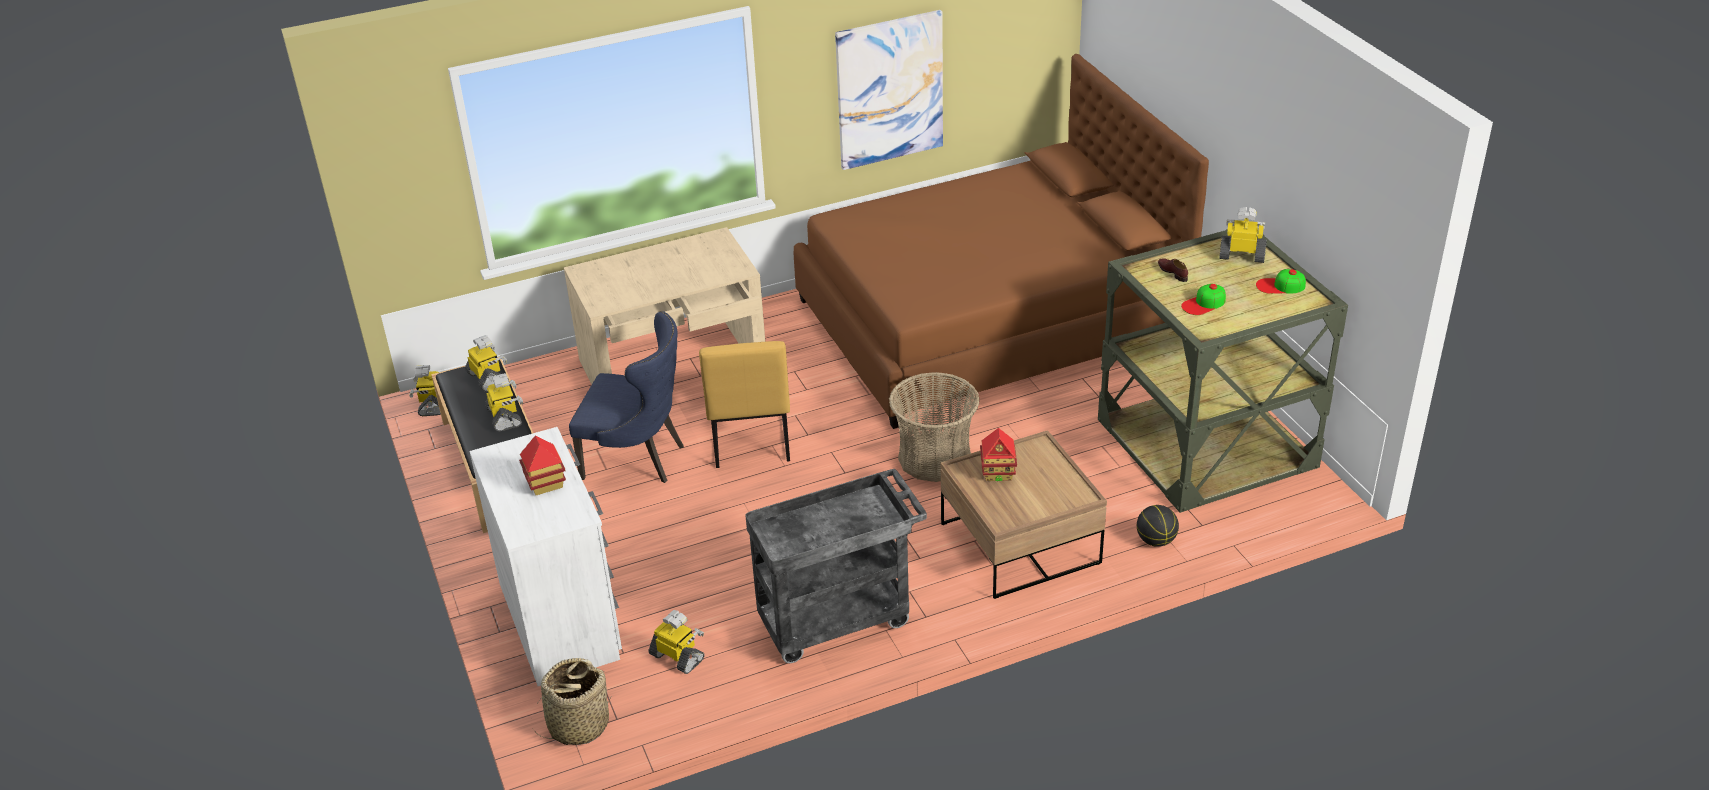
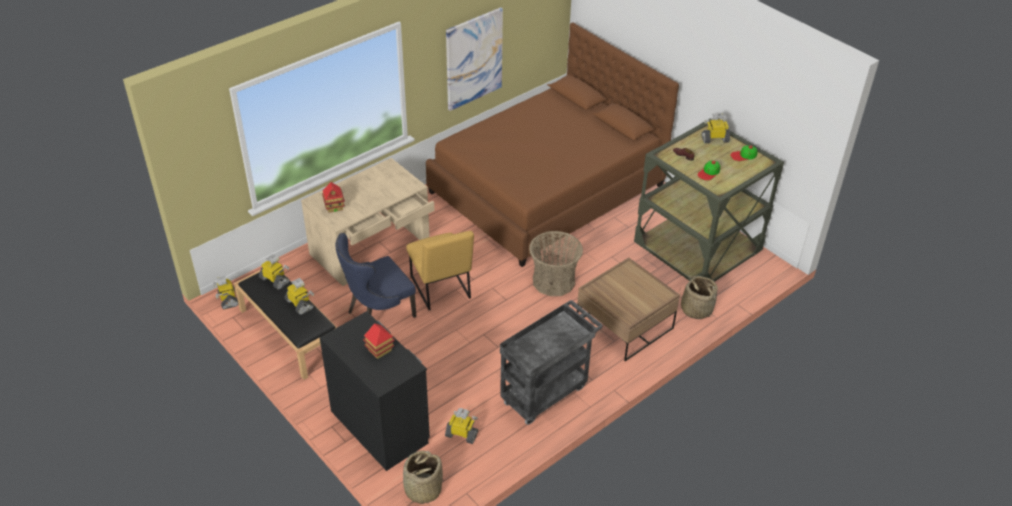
camera: 20 degrees left, 5 degrees up
(561, 619) = (380, 425): white dresser -> black dresser
(638, 459) = (378, 313): blue chair -> blue chair turned 150 degrees clockwise
(998, 473) = (613, 288): toy house -> toy house (334, 207)
(1156, 540) = (696, 309): basketball -> basket

